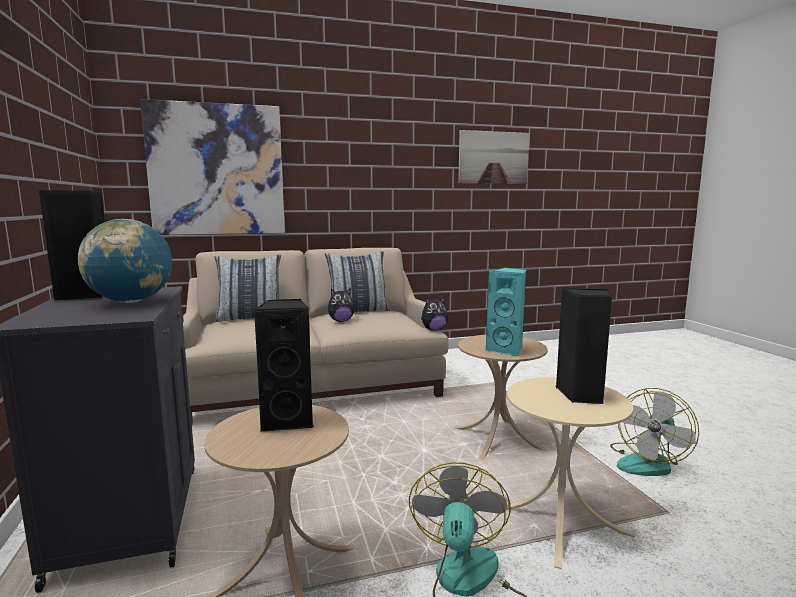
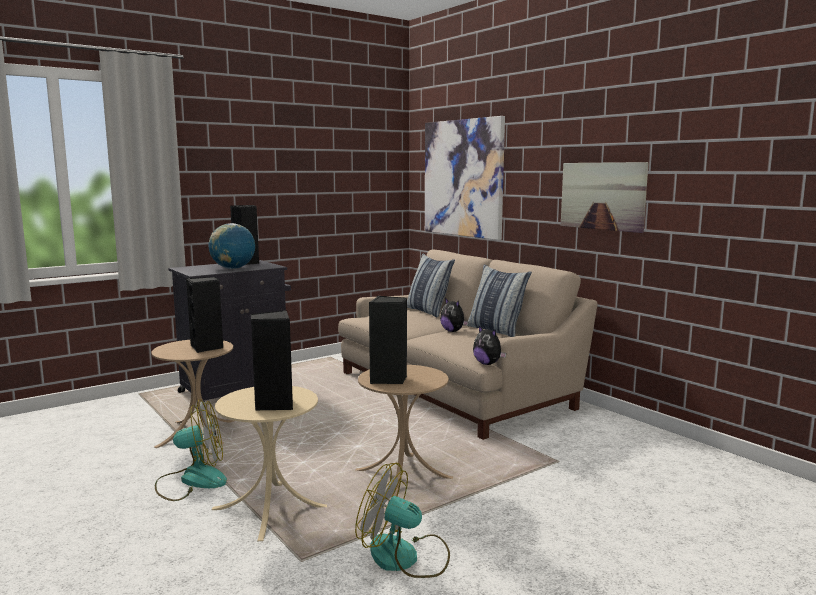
camera: 70 degrees right, 0 degrees up
(493, 157) = (737, 156): picture -> picture (602, 196)
(507, 350) = (388, 379): turquoise speaker -> black speaker

